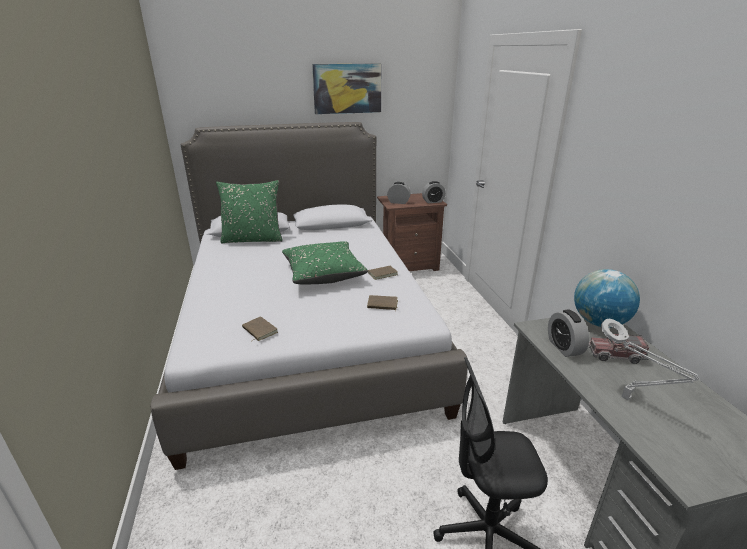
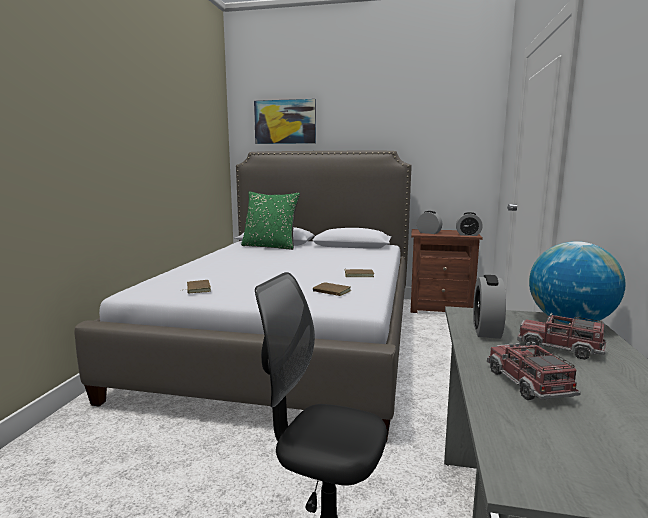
camera: 25 degrees right, 15 degrees down
(323, 274) = (302, 269): green pillow -> none
(347, 88) = (386, 121): picture -> picture (285, 122)
(629, 399) = (527, 384): grey table lamp -> toy truck

